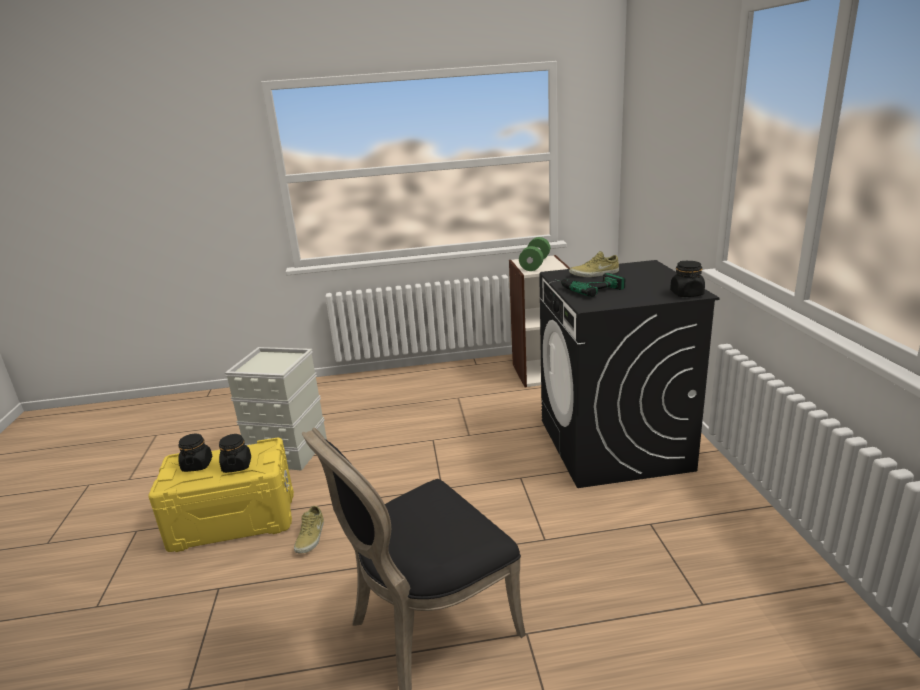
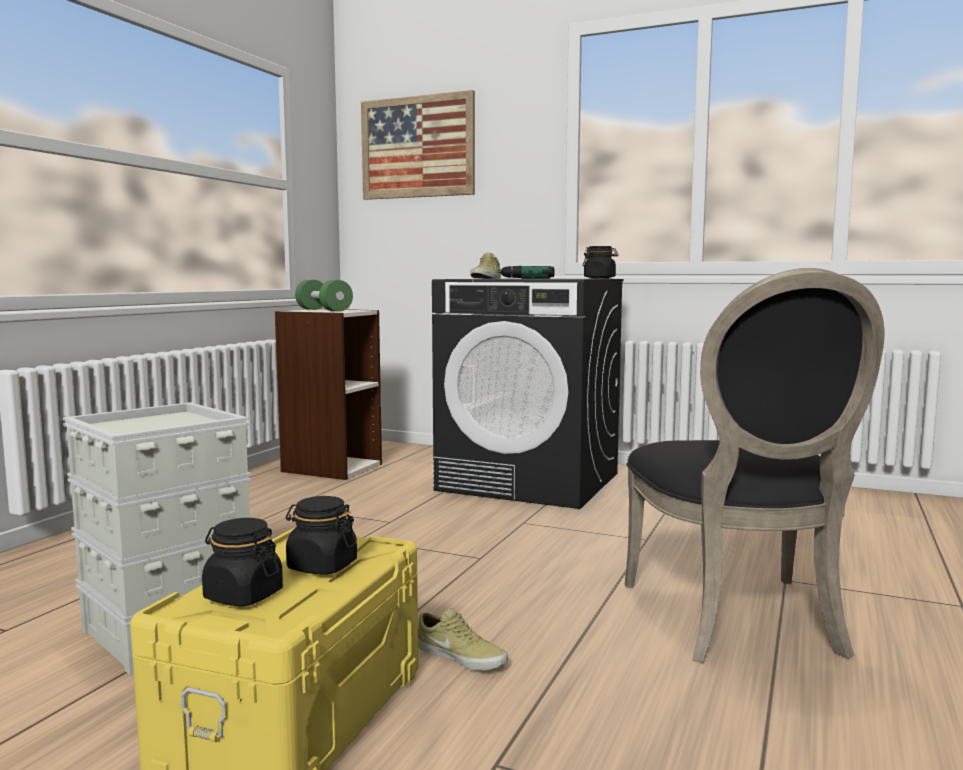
camera: 60 degrees left, 15 degrees down
(653, 118) = (417, 147): none -> picture

